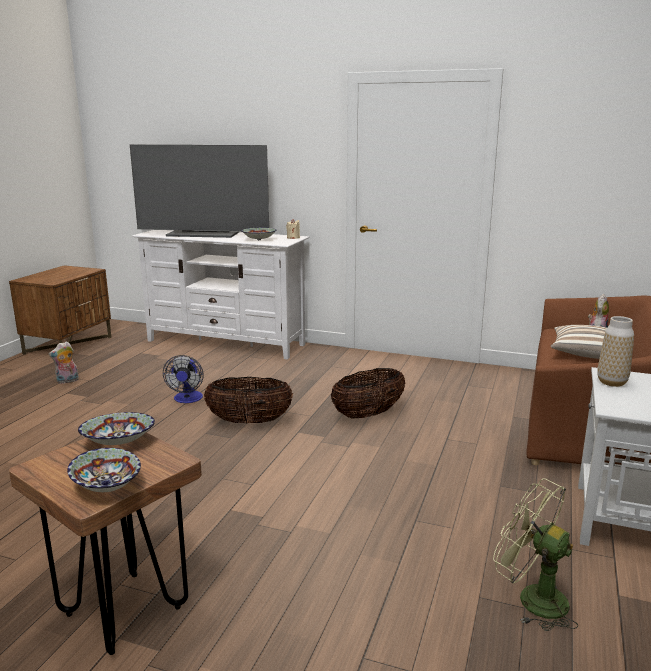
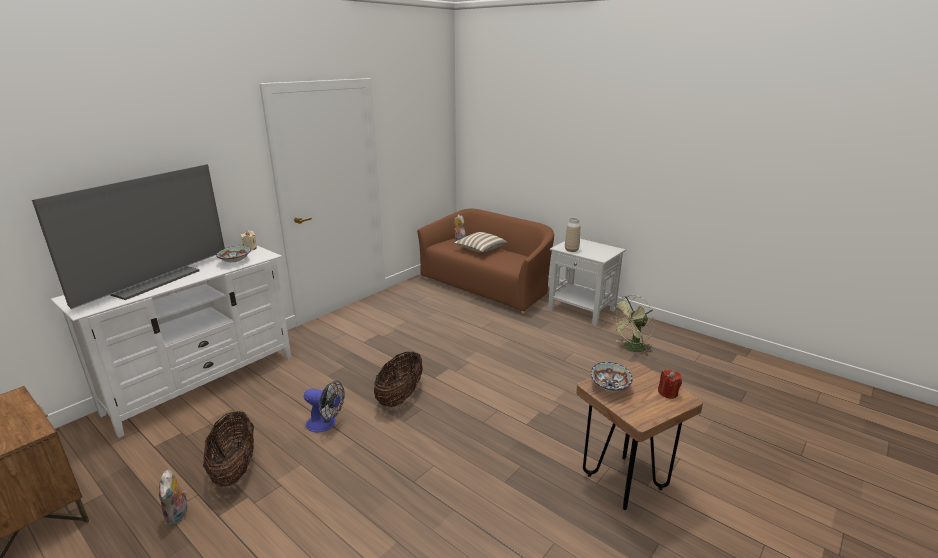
camera: 70 degrees left, 5 degrees up
(105, 487) = (668, 393): bowl -> red candle
(368, 414) = (428, 345): basket -> basket (235, 468)

